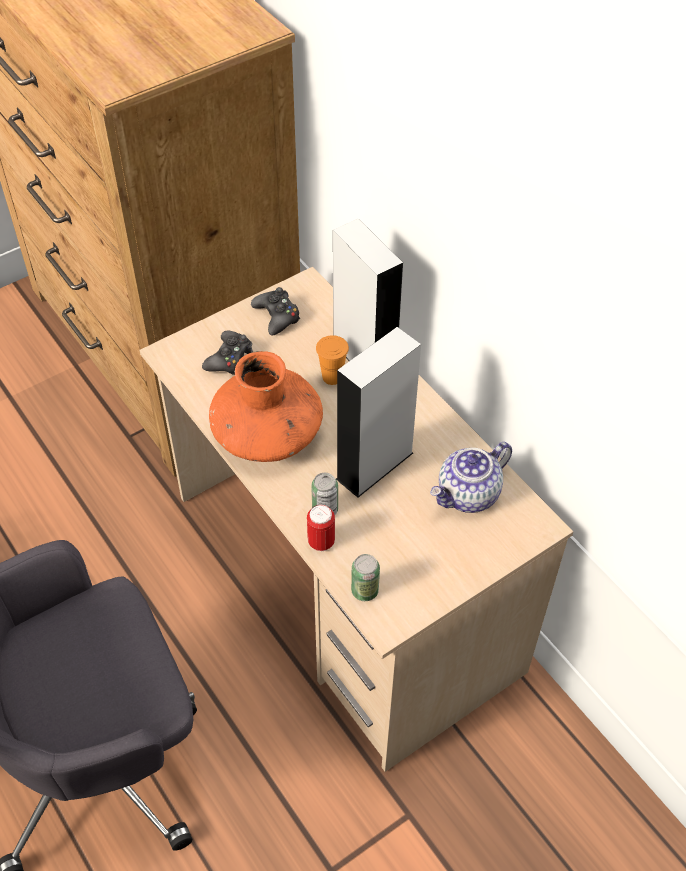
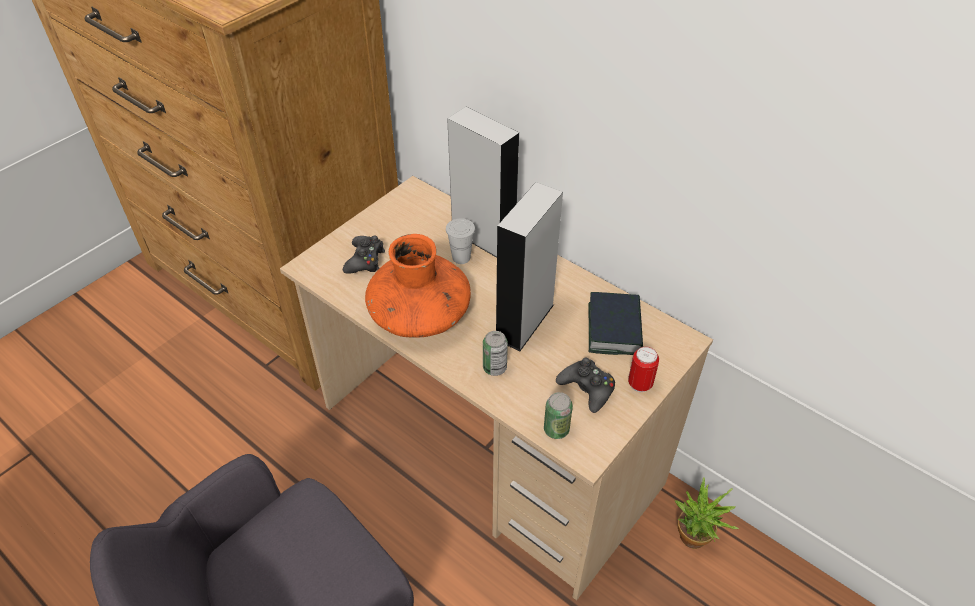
camera: 15 degrees left, 5 degrees down
(277, 316) = (395, 219): black game controller -> black game controller (587, 388)
(321, 542) = (501, 396): can -> can (640, 384)
(332, 377) = (461, 257): orange cup -> white cup
(468, 495) = (614, 329): teapot -> book
(536, 744) = (693, 542): none -> potted plant

